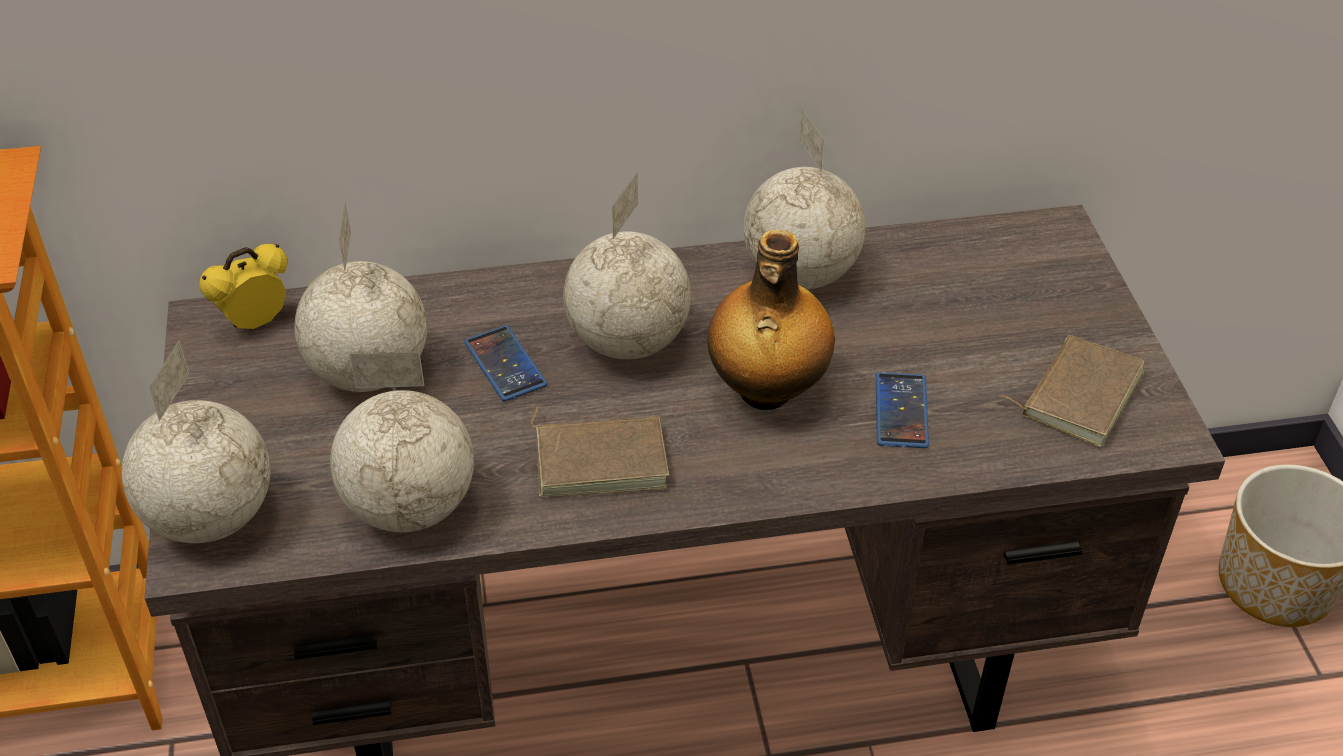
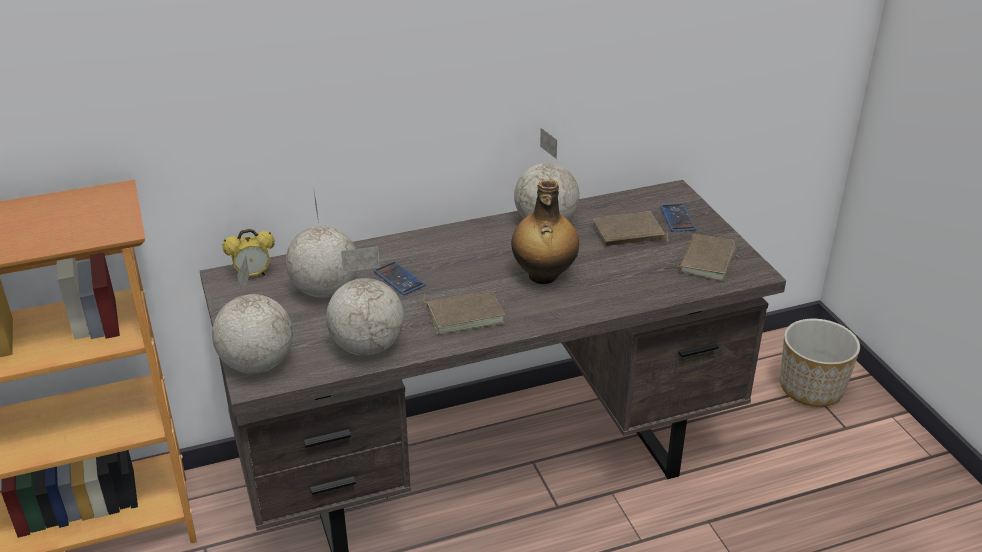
camera: 10 degrees left, 10 degrees down
(256, 323) = (253, 275): alarm clock -> alarm clock turned 150 degrees counterclockwise
(629, 341) = (463, 262): globe -> none
(901, 411) = (616, 277): phone -> phone (677, 218)
(947, 317) = (628, 234): none -> brown book

